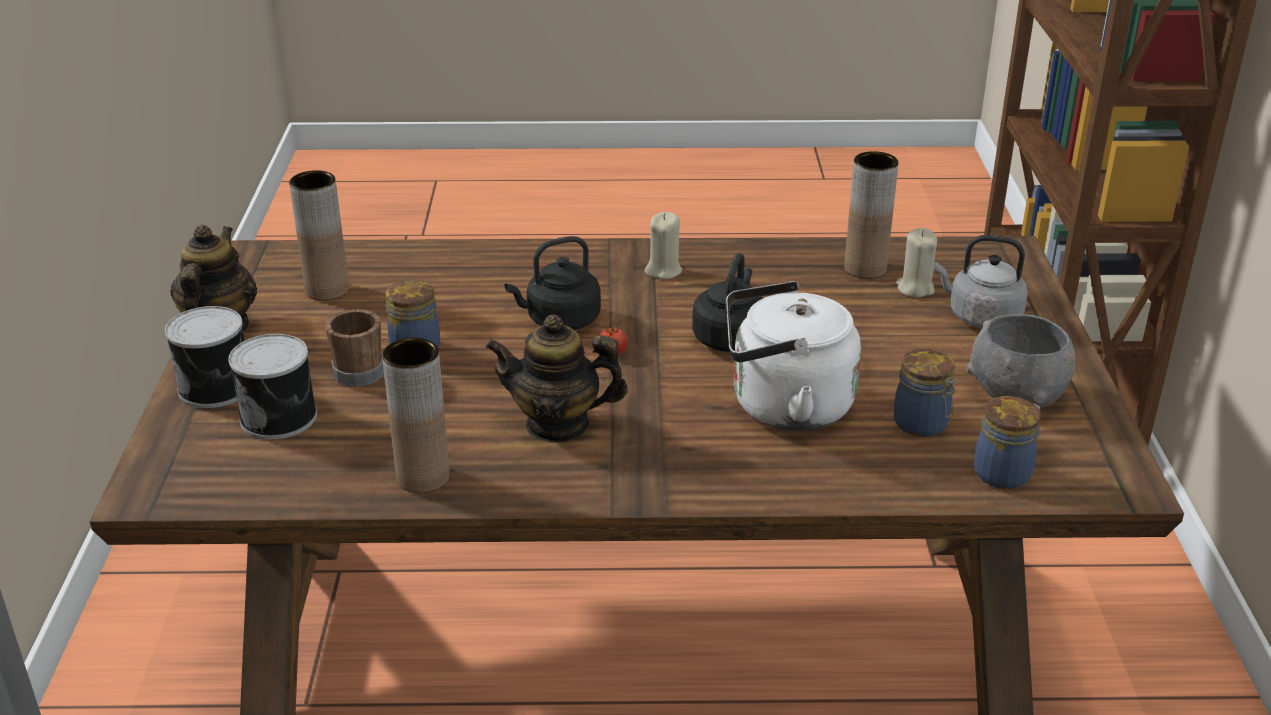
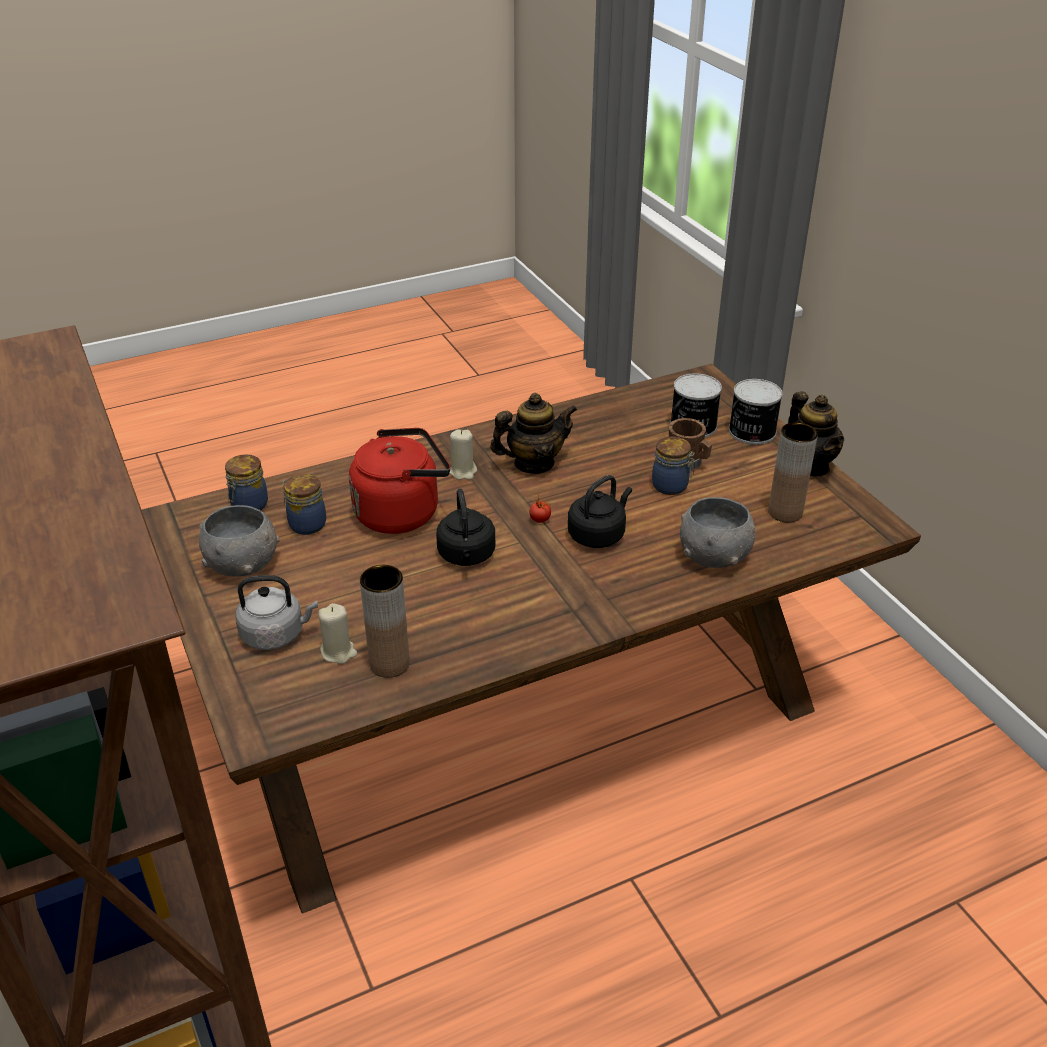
camera: 155 degrees right, 5 degrees up
(423, 477) = (579, 418): brown vase -> none
(460, 271) = (714, 557): none -> grey bowl
(663, 270) = (560, 607): beige candle -> beige candle (463, 471)
(783, 406) = (402, 512): white kettle -> red kettle

